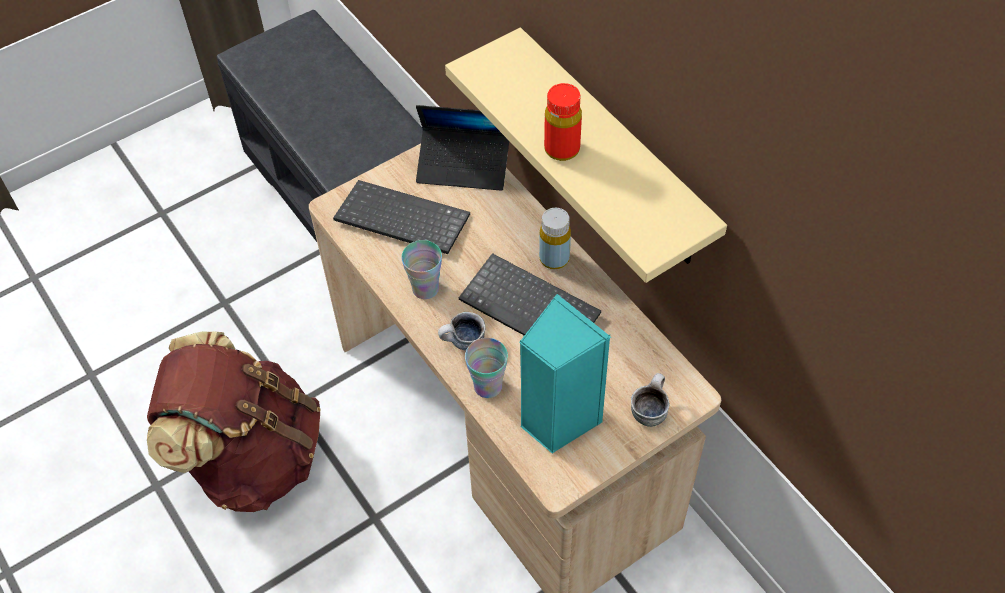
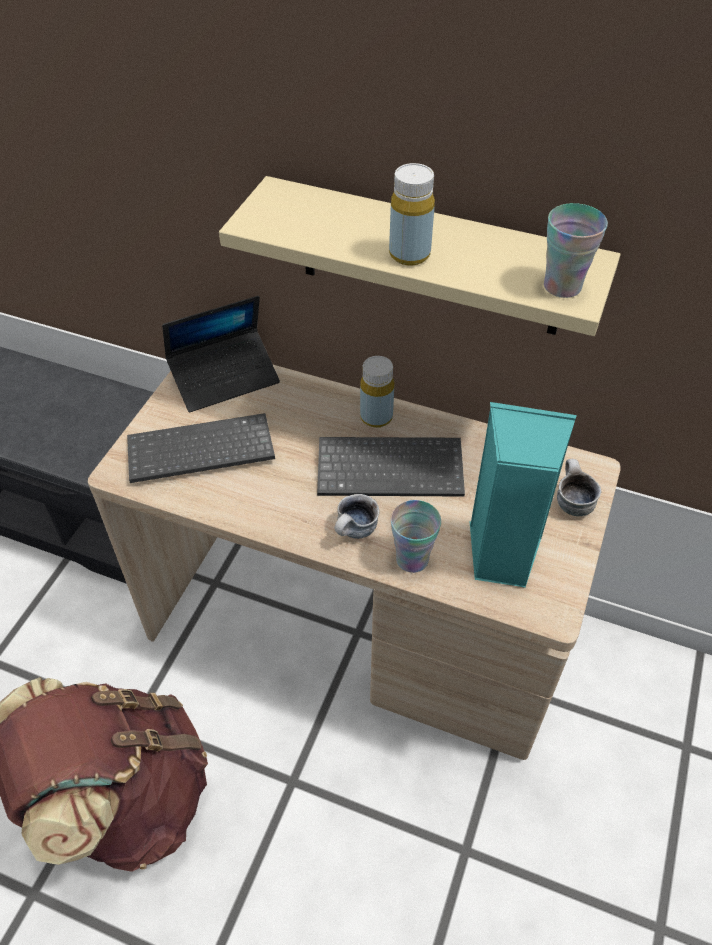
camera: 35 degrees left, 5 degrees down
(425, 288) = (276, 501): cup -> cup (562, 286)
(562, 149) = (409, 254): red bottle -> yellow bottle

